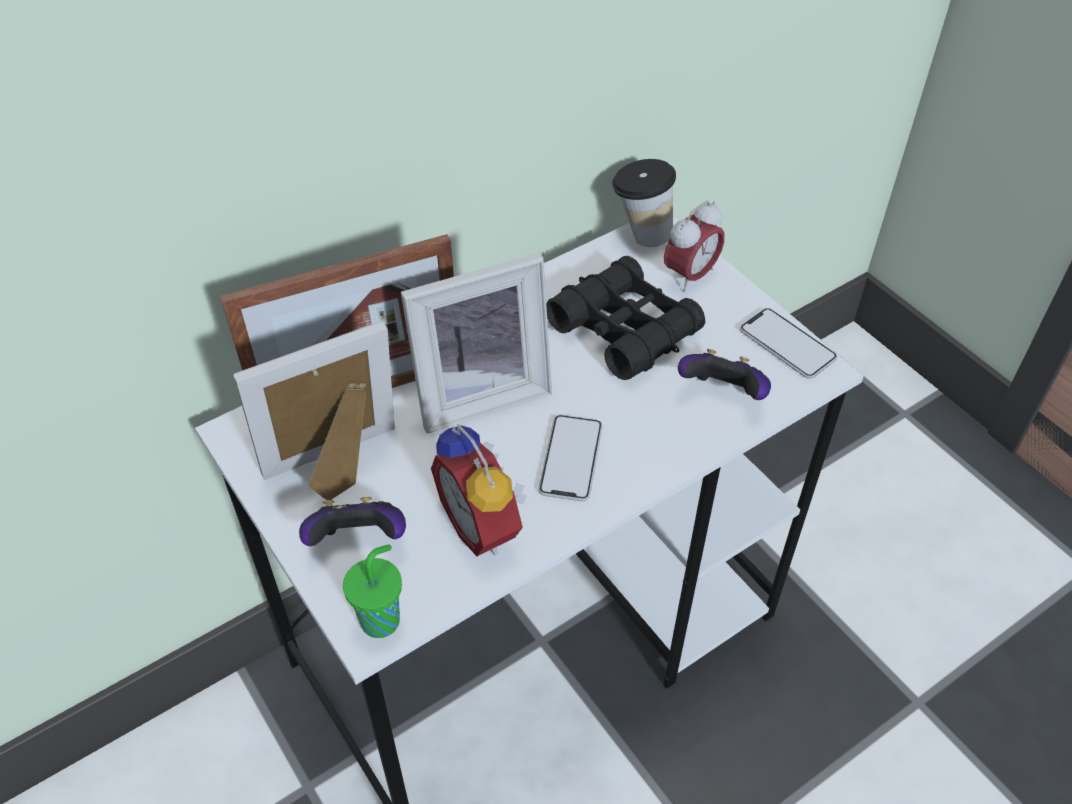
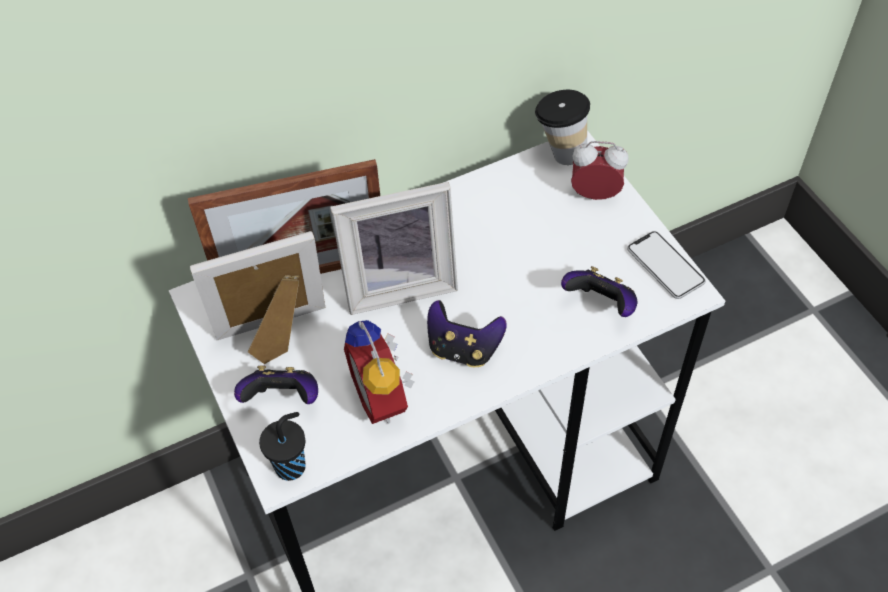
camera: 10 degrees right, 5 degrees up
(382, 619) = (292, 465): green cup -> black cup
(571, 459) = (463, 349): phone -> game controller
(624, 329) = (529, 238): black binoculars -> none
(690, 275) = (595, 194): alarm clock -> alarm clock turned 135 degrees counterclockwise

